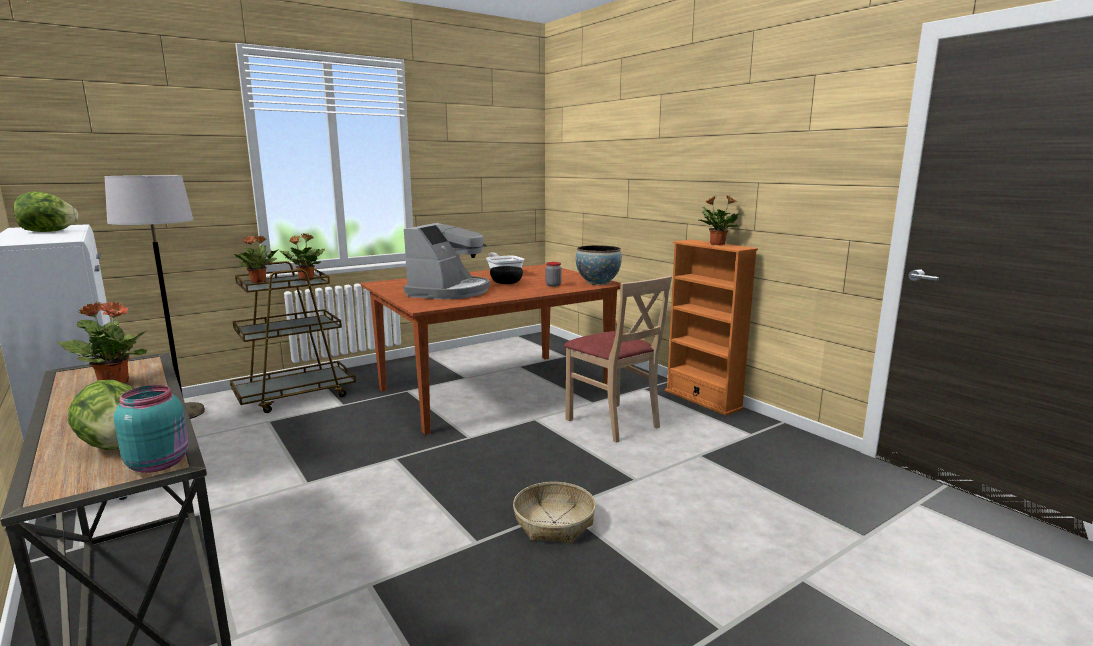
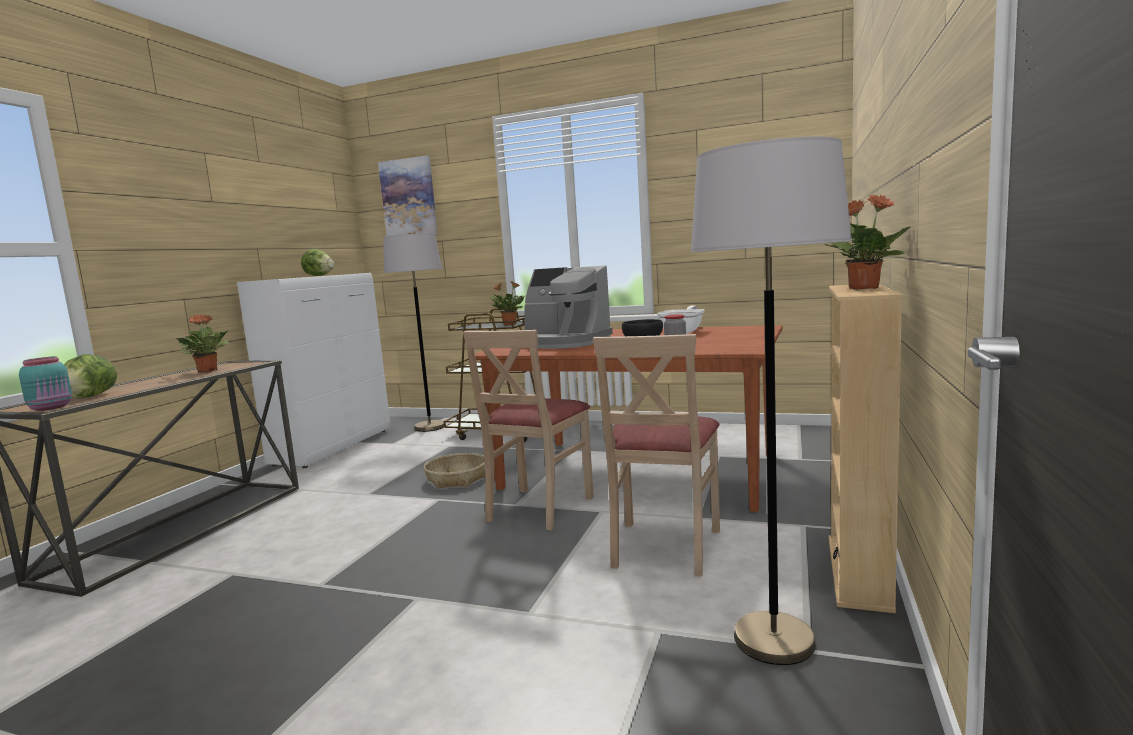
camera: 55 degrees right, 5 degrees down
(100, 122) = (409, 198): none -> picture
(259, 281) = (482, 324): potted plant -> none
(449, 292) = (564, 343): coffee machine -> coffee machine turned 45 degrees clockwise
(491, 433) = (538, 508): none -> beige chair
(554, 523) = (383, 605): basket -> basket (456, 479)
(598, 283) = (736, 348): bowl -> none
(702, 399) = (858, 572): orange bookcase -> beige bookcase
(736, 437) = (774, 640): none -> grey floor lamp

